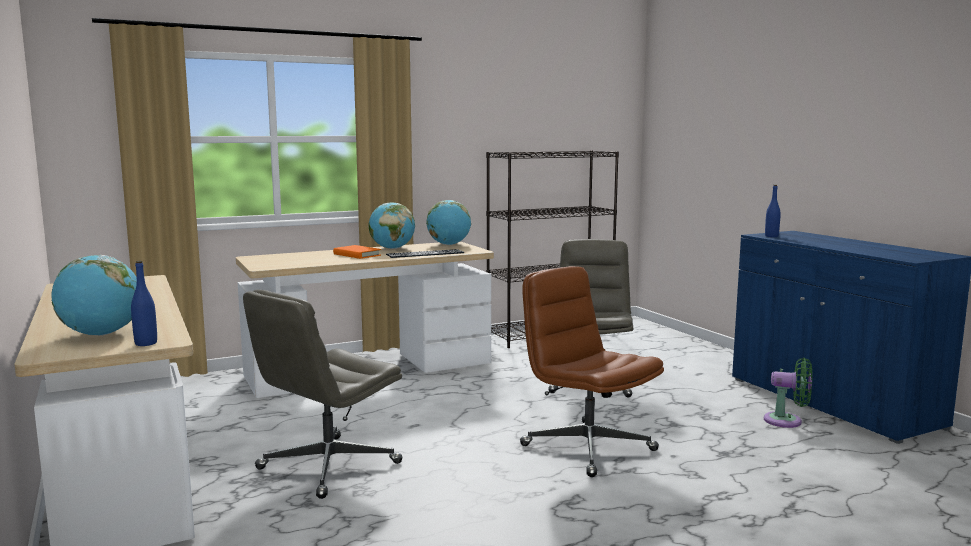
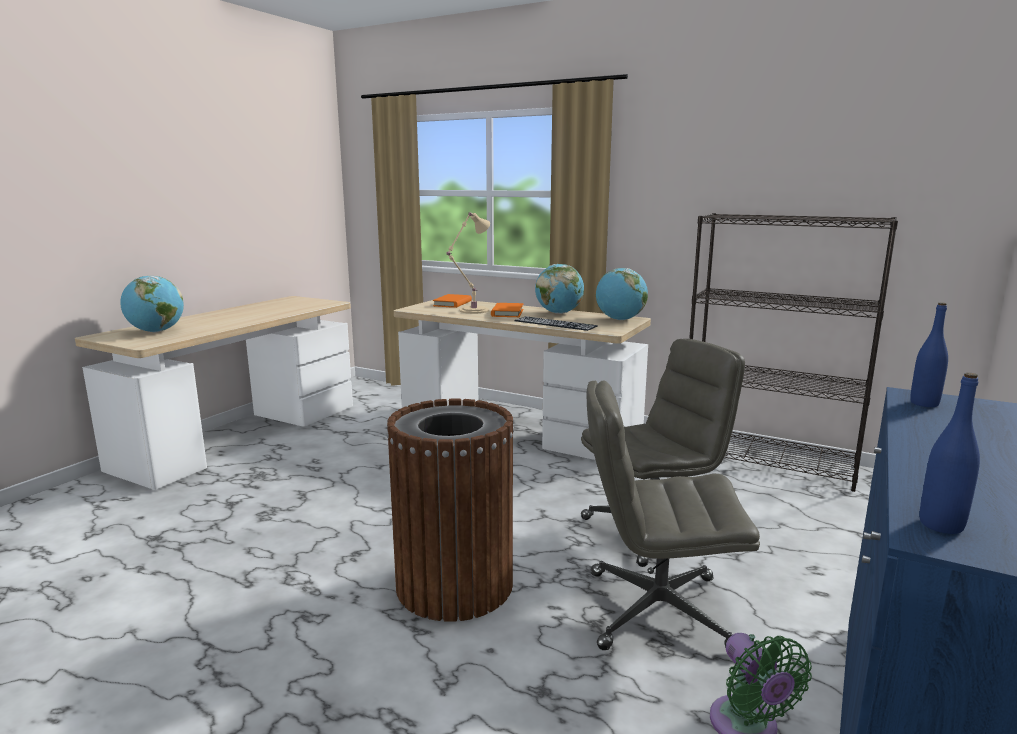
camera: 55 degrees right, 5 degrees up
(146, 343) = (136, 342): blue bottle -> blue bottle (941, 525)
(275, 258) = (452, 303): none -> orange book
(323, 259) = (472, 311): none -> beige table lamp
(328, 466) = (302, 486): grey office chair -> grey office chair (656, 612)
(586, 447) = (455, 584): brown office chair -> brown trash can

